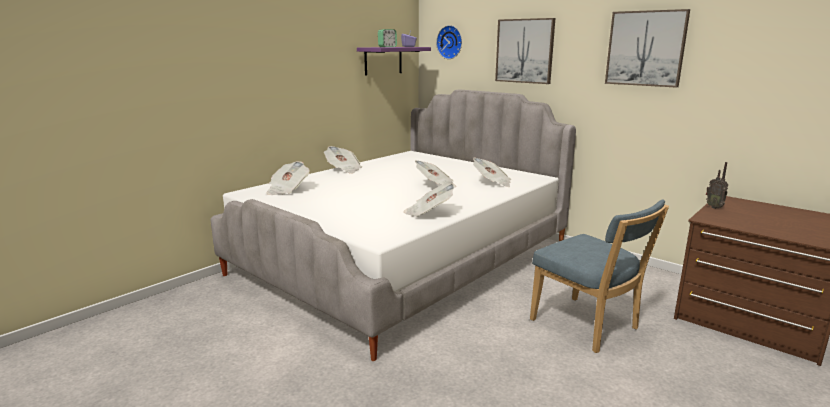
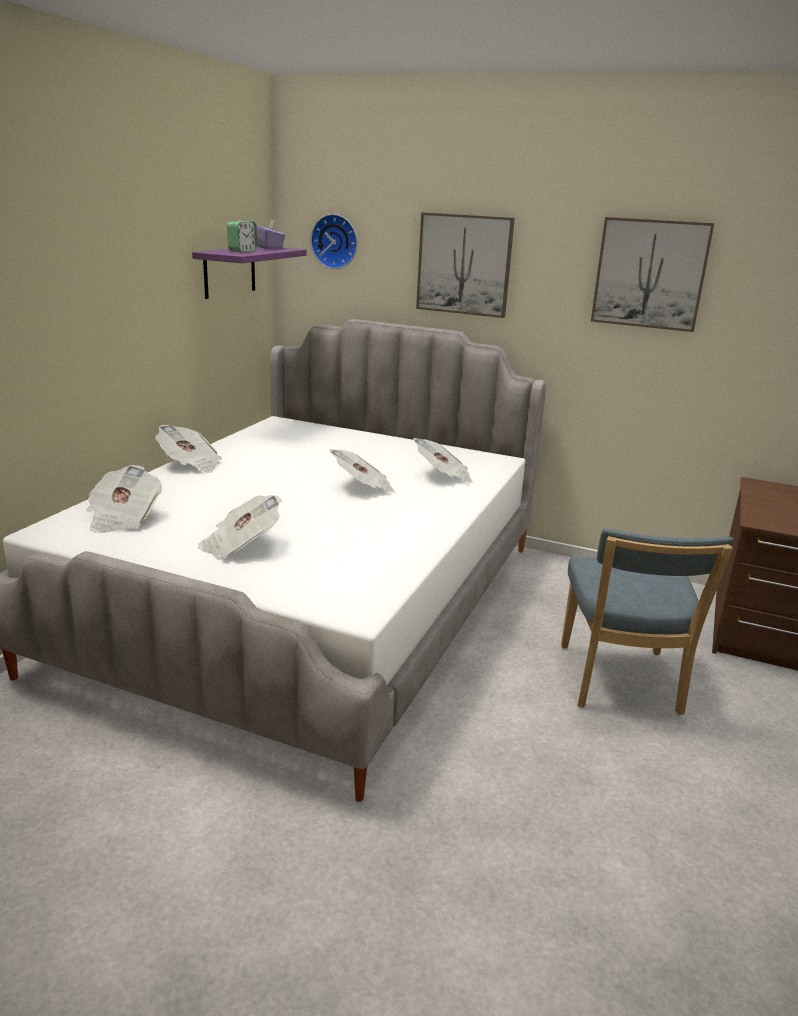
camera: 20 degrees left, 5 degrees up
(429, 213) = (393, 547): newspaper -> newspaper (240, 546)
(588, 326) = (620, 683): blue chair -> blue chair turned 60 degrees clockwise
(714, 207) = (754, 500): radio -> none

